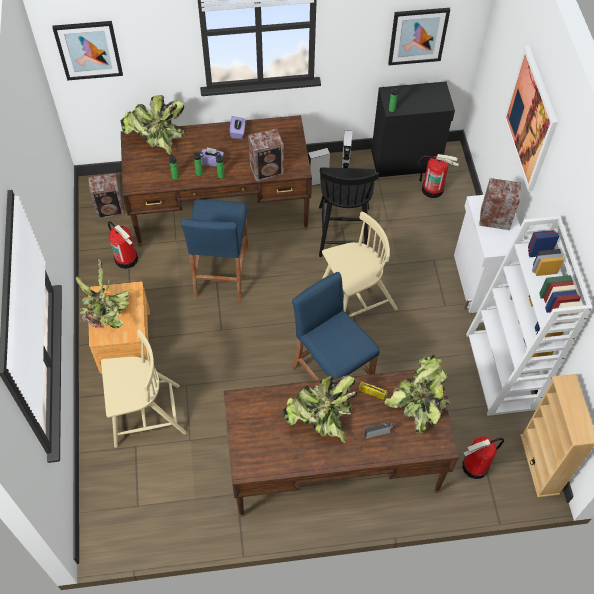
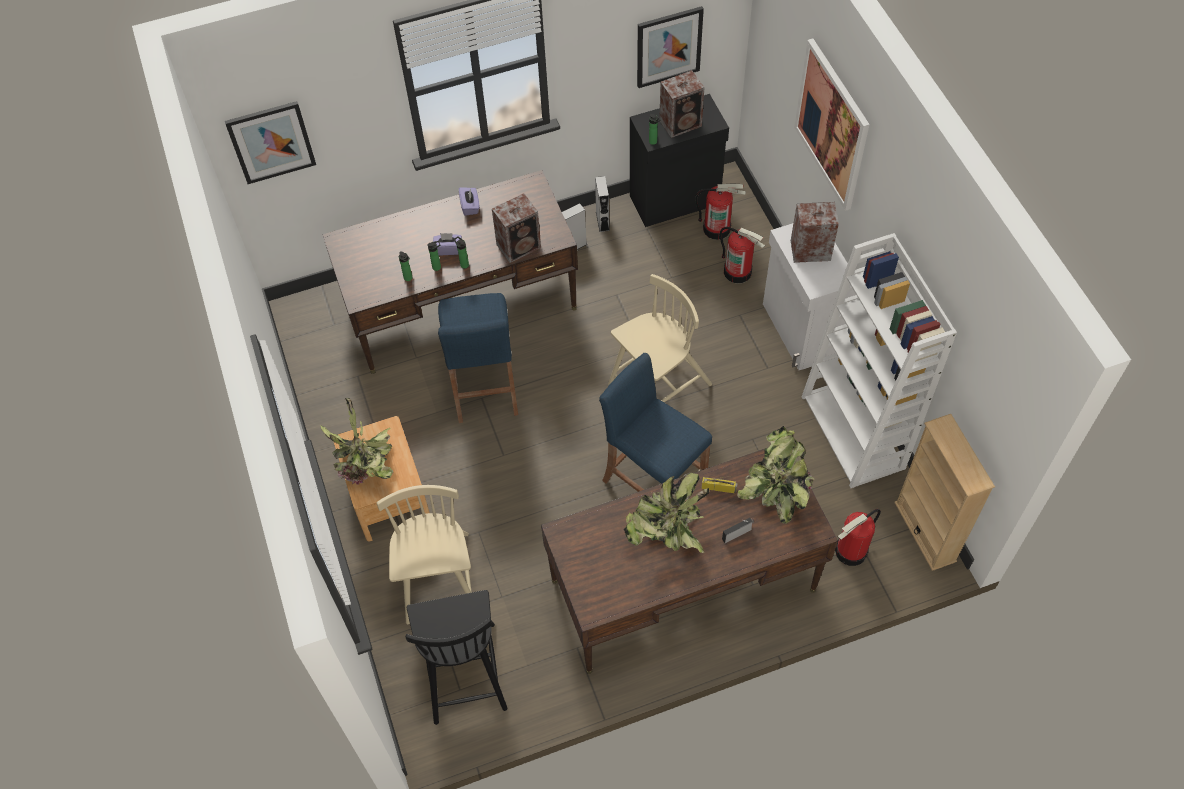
camera: 10 degrees left, 0 degrees up
(111, 209) = (322, 334): speaker -> speaker (682, 123)
(126, 259) = (360, 393): fire extinguisher -> fire extinguisher (738, 271)
(145, 415) = (439, 579): beige chair -> beige chair turned 75 degrees counterclockwise
(157, 141) = (373, 237): potted plant -> none
(343, 230) = (621, 301): black chair -> black chair (463, 670)

